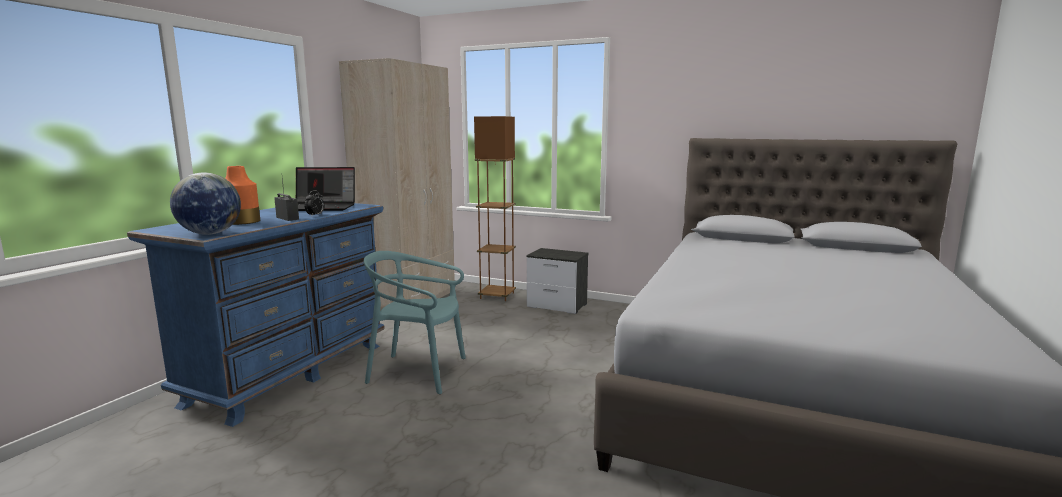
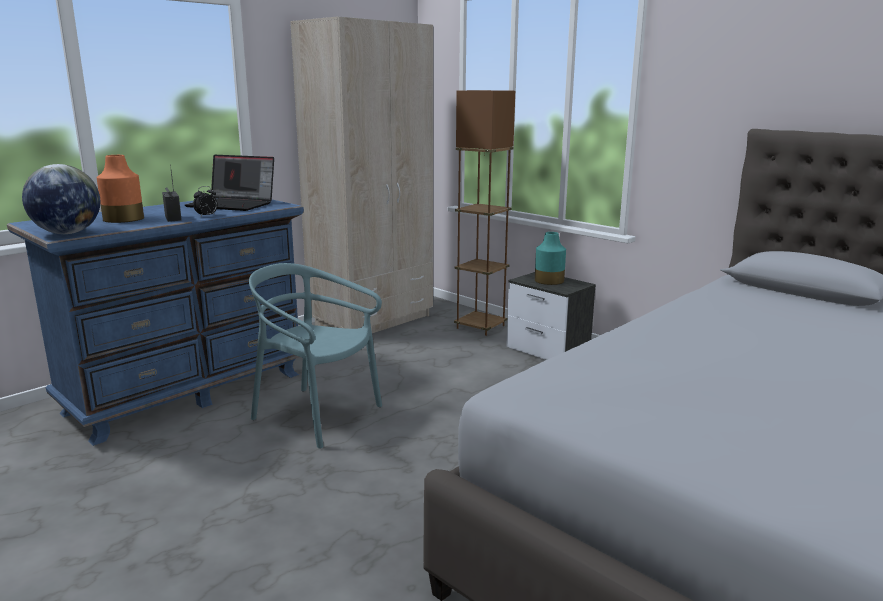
camera: 20 degrees right, 5 degrees up
(555, 253) = (549, 280): none -> turquoise vase

